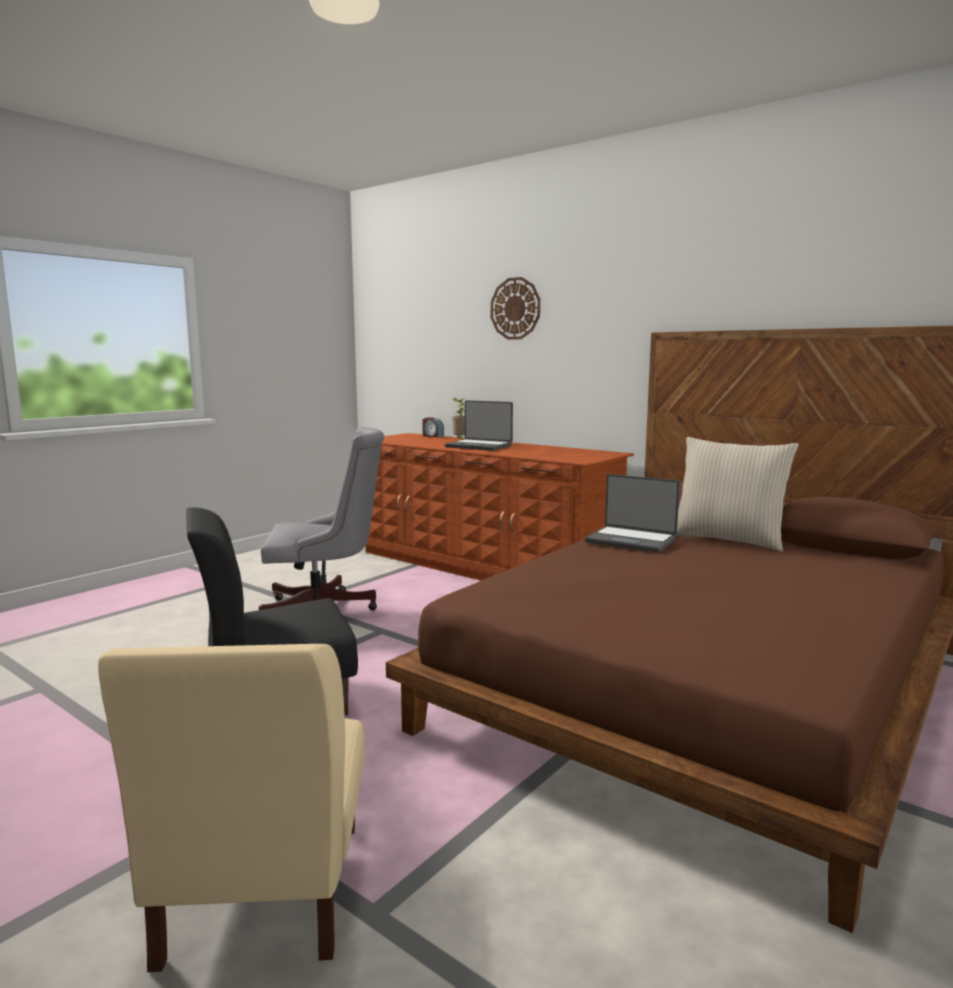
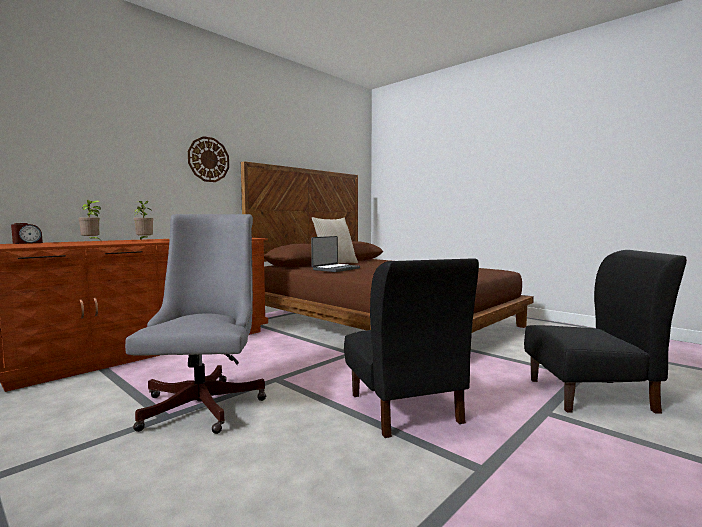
camera: 85 degrees left, 5 degrees down
(262, 891) = (591, 395): beige chair -> black chair
(479, 446) = (144, 241): laptop -> potted plant
(515, 308) = (123, 125): wall clock -> wall clock (208, 159)

